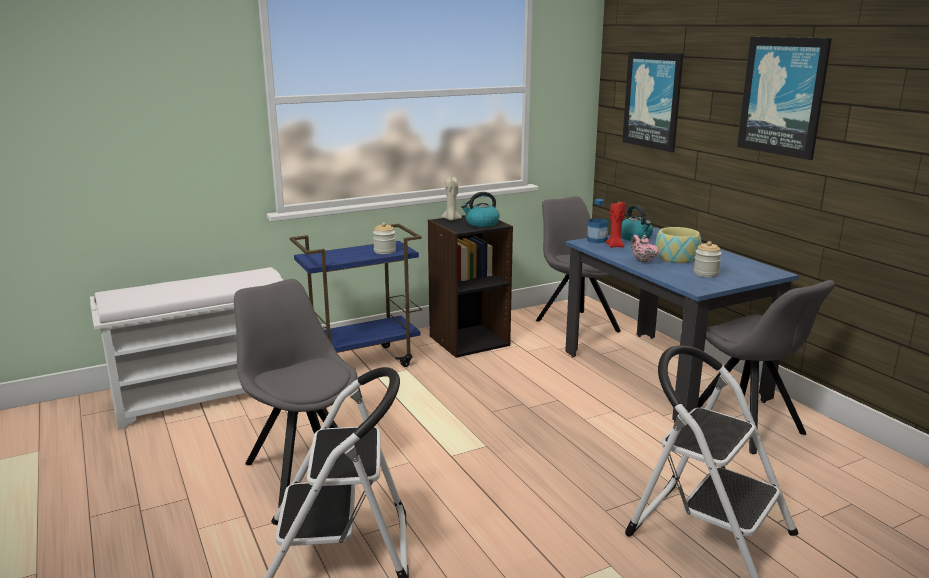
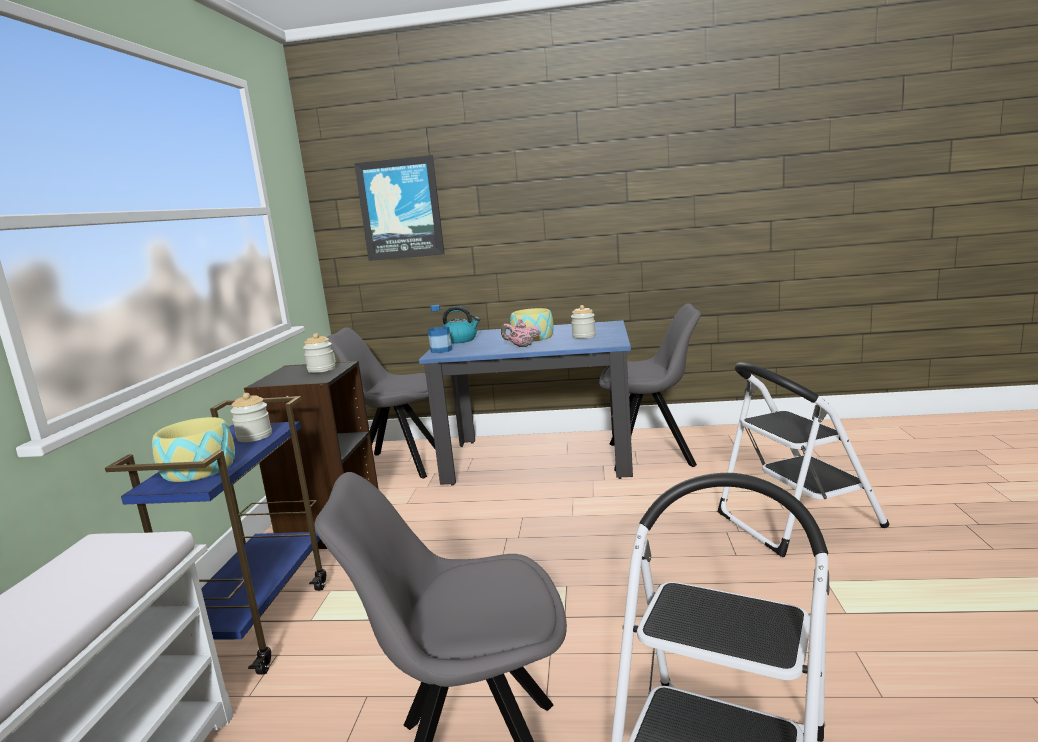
camera: 55 degrees left, 5 degrees down
(333, 256) = (198, 469): none -> bowl
(451, 219) = (273, 378): beige candle -> none
(481, 224) = (321, 369): kettle -> jar
(615, 246) = (468, 348): red candle -> none
(783, 96) = (560, 175): picture -> none

